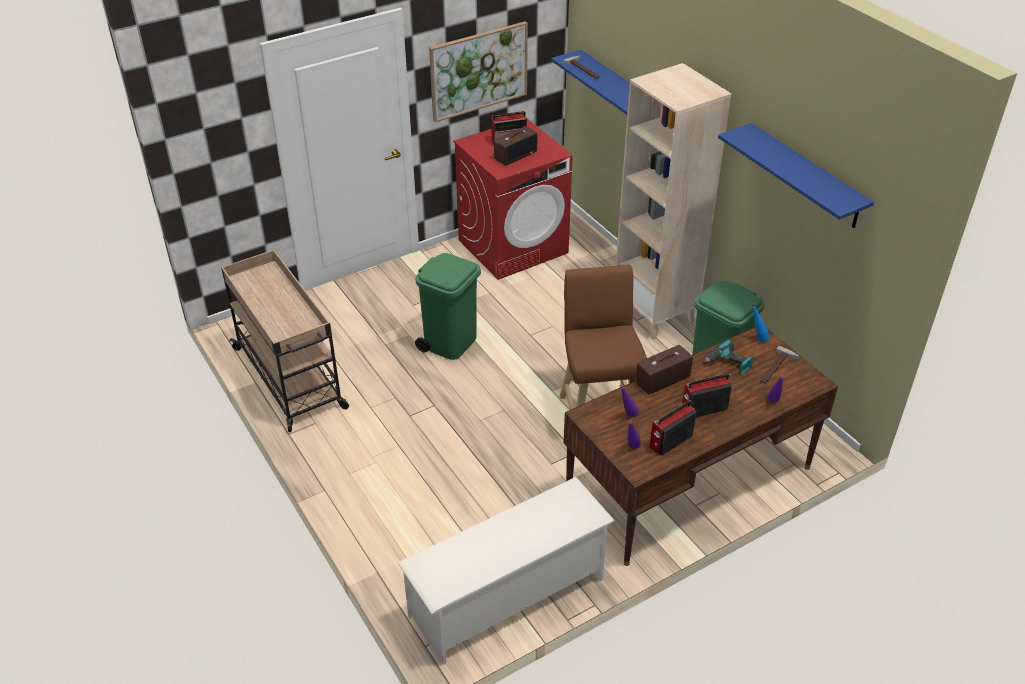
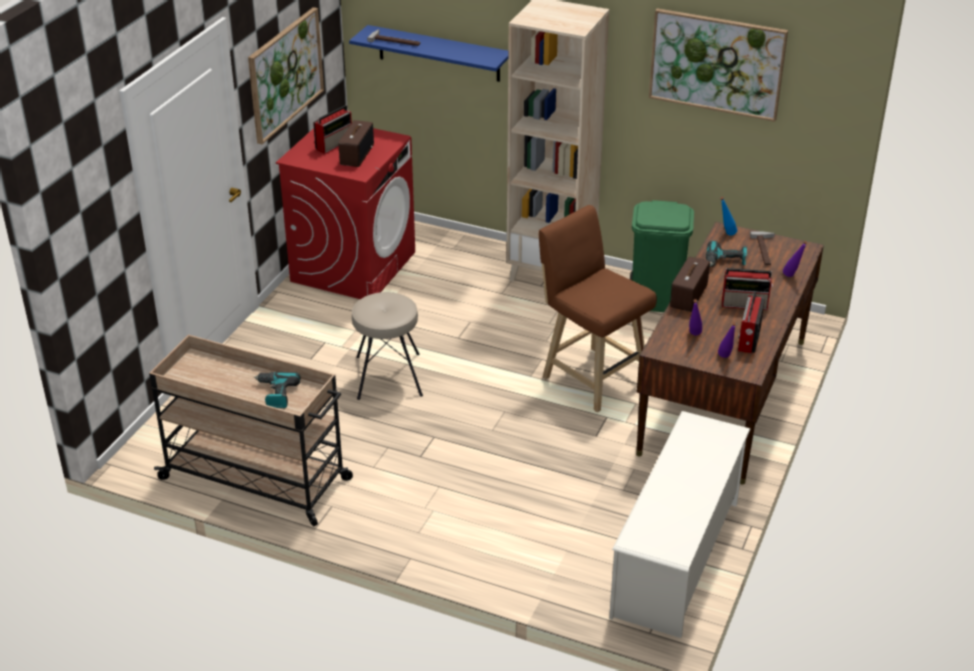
camera: 35 degrees left, 5 degrees down
(288, 319) = (275, 394): none -> power drill
(450, 342) = (388, 376): green trash can -> beige stool
(703, 409) = (745, 304): radio -> radio turned 120 degrees counterclockwise
(806, 176) = (717, 63): blue shelf -> picture

